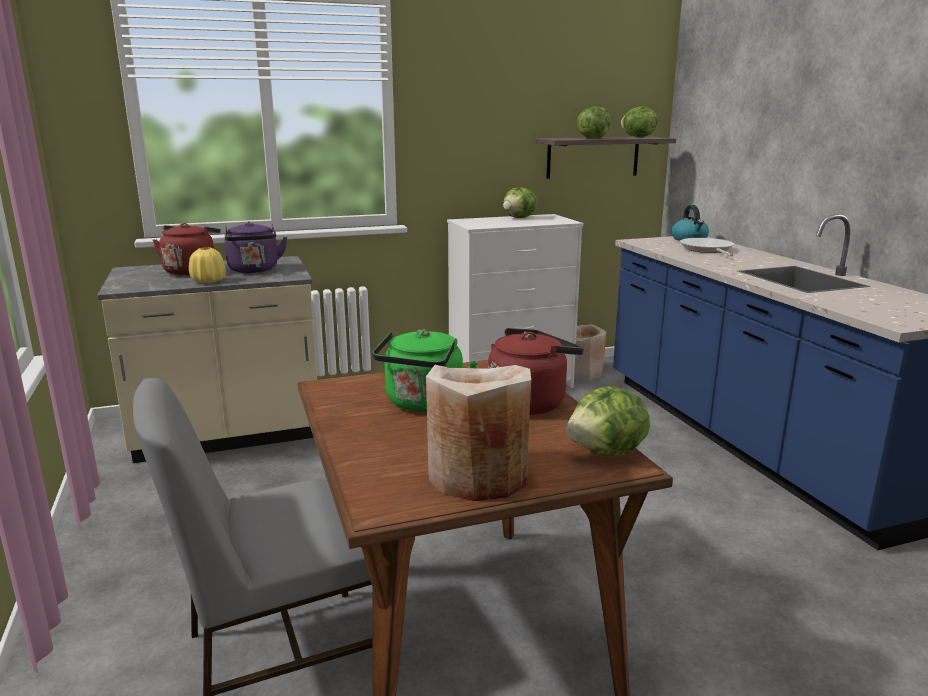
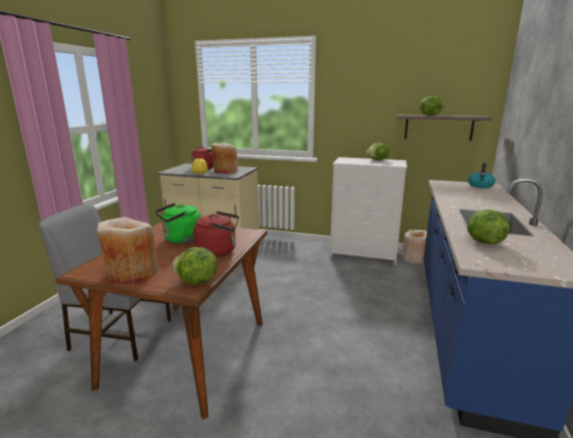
camera: 35 degrees right, 0 degrees up
(254, 270) = (225, 171): purple kettle -> beige vase
(637, 137) = (466, 116): lettuce -> lettuce (483, 242)
(707, 250) = (473, 193): frying pan -> none

